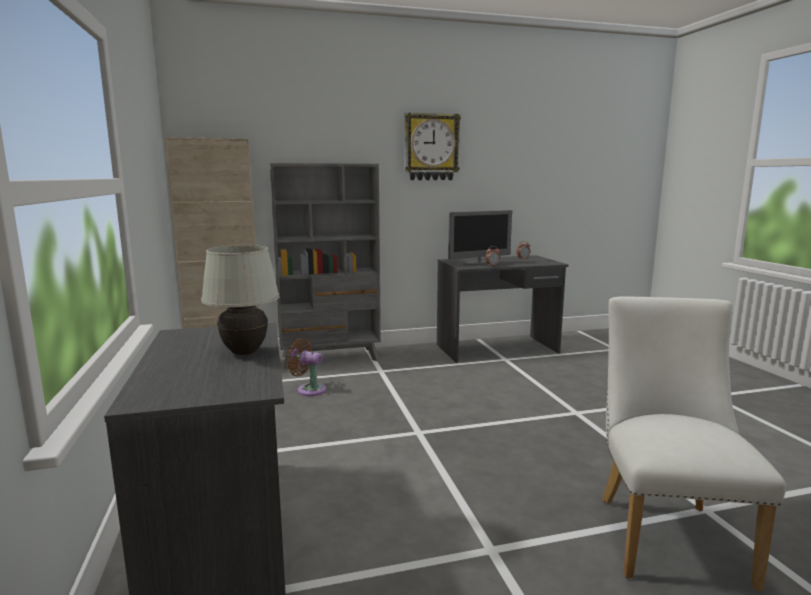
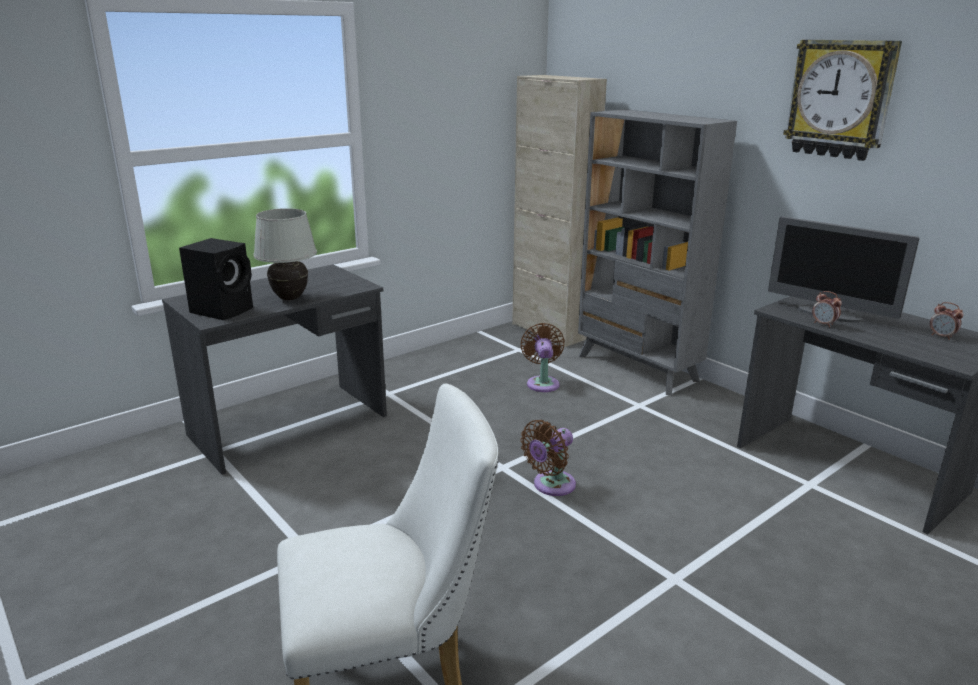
camera: 65 degrees right, 10 degrees up
(230, 382) = (224, 310): none -> black speaker
(457, 421) = (551, 486): none -> brown fan

